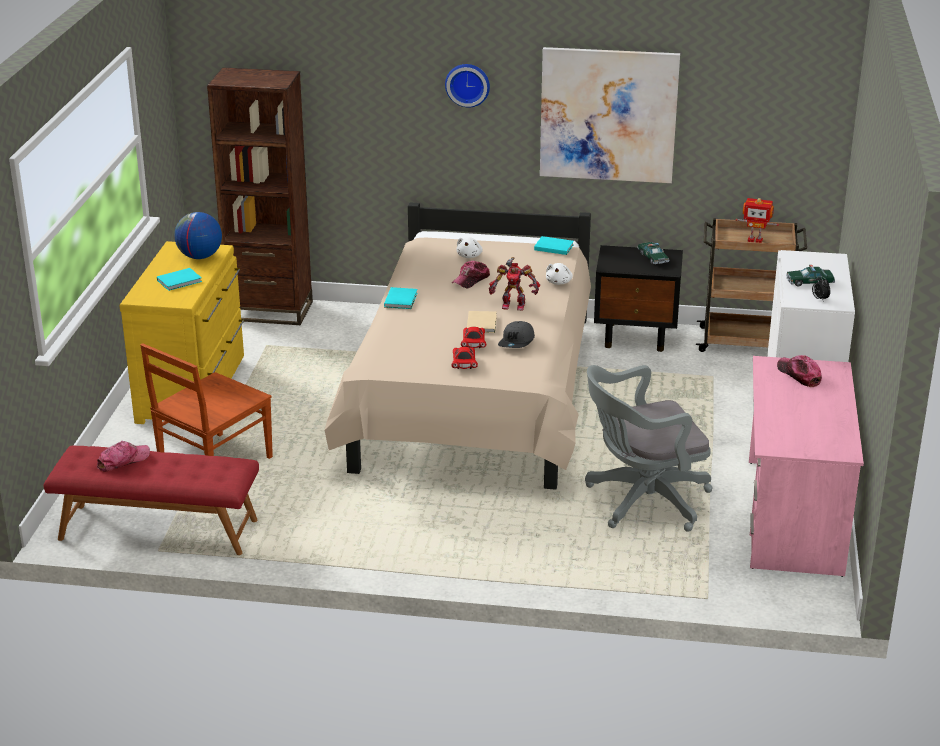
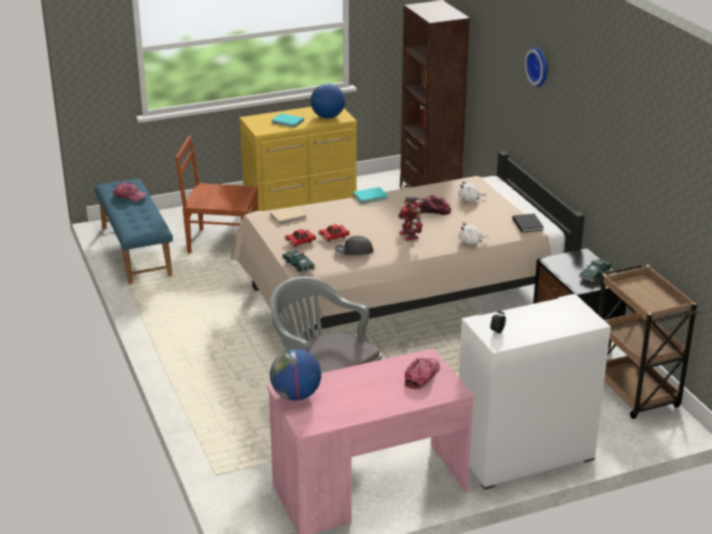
camera: 60 degrees right, 0 degrees up
(158, 530) = (135, 251): red bench -> blue bench
(482, 323) = (368, 232): beige book -> beige book (289, 217)
(553, 247) = (528, 224): turquoise book -> black book
(608, 115) = (603, 131): picture -> none
(755, 240) = (644, 296): toy robot -> none
(787, 444) = (296, 395): none -> globe
(809, 282) = (525, 320): toy car -> toy car (298, 265)

